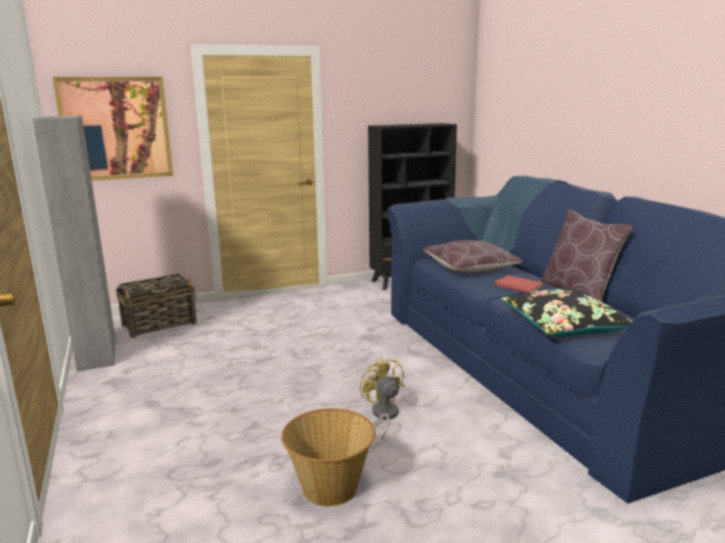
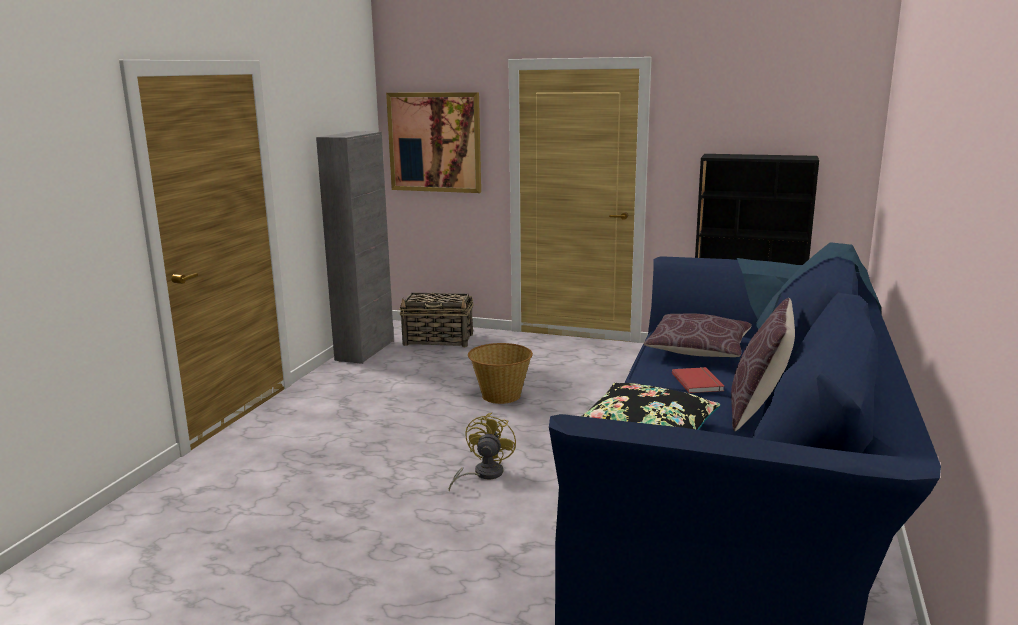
camera: 40 degrees right, 0 degrees up
(330, 488) = (359, 506): basket -> basket (500, 396)

